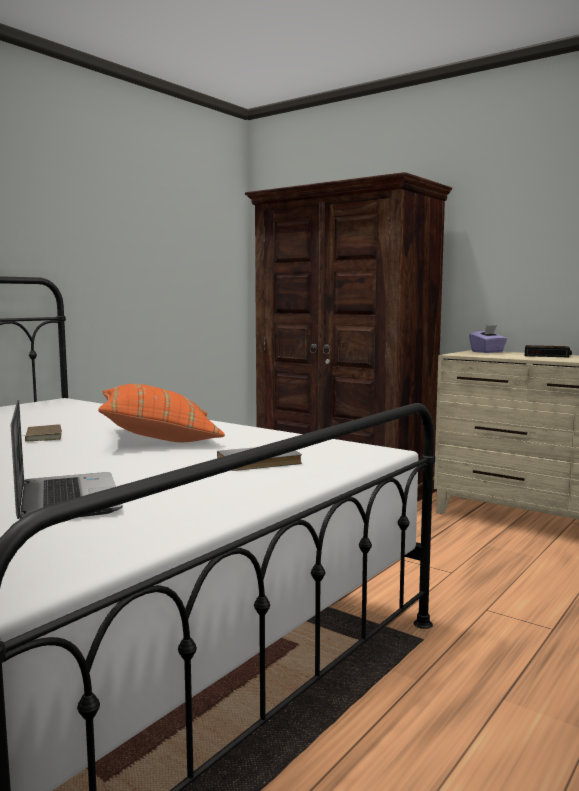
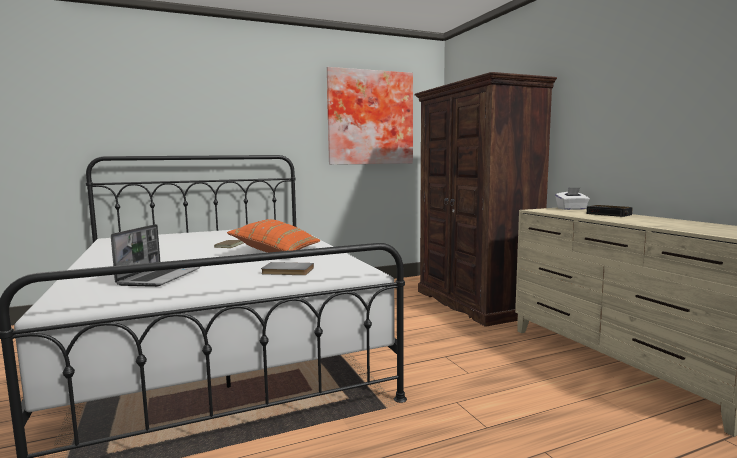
camera: 30 degrees right, 0 degrees up
(161, 224) = (369, 118): none -> picture
(487, 352) = (571, 209): purple tissue box -> white tissue box

